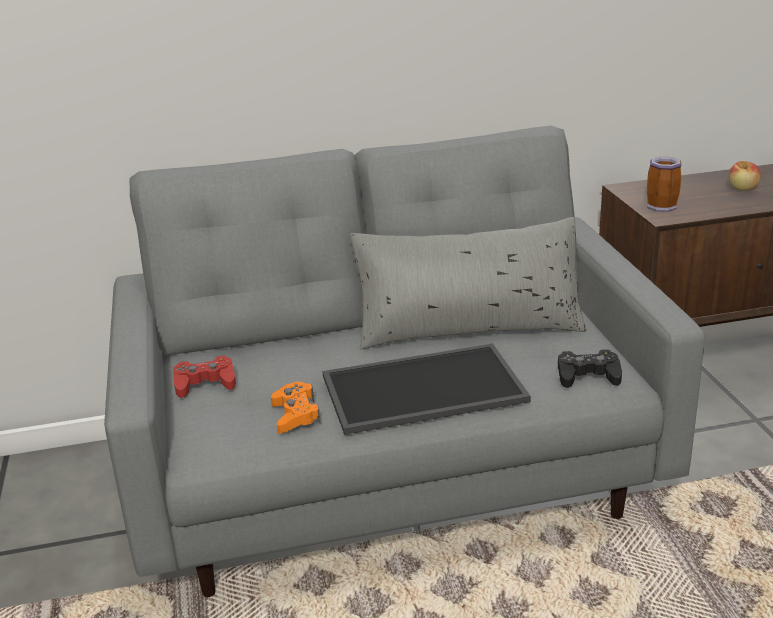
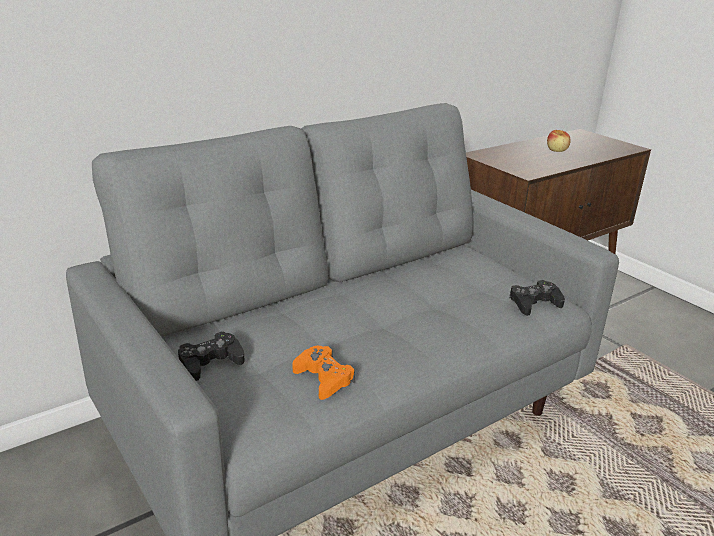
camera: 25 degrees left, 0 degrees up
(205, 383) = (210, 362): red game controller -> black game controller
(422, 390) = (418, 336): tray -> none
(468, 327) = (410, 276): grey pillow -> none
(658, 206) = (514, 166): mug -> none

